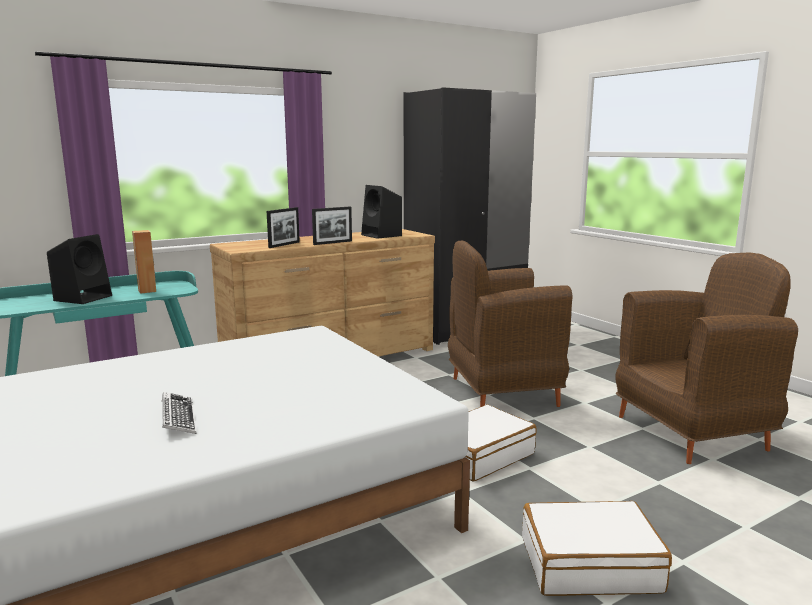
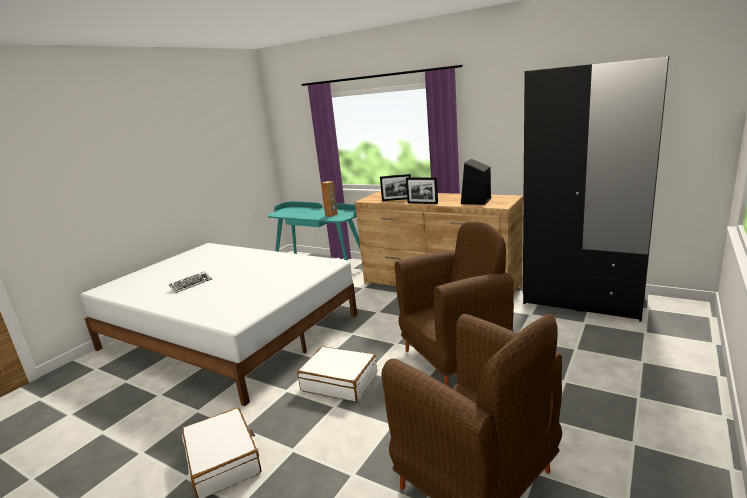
camera: 65 degrees right, 5 degrees up
(84, 298) = (306, 213): black speaker -> none
(501, 392) = (456, 358): brown armchair -> brown armchair turned 105 degrees clockwise

